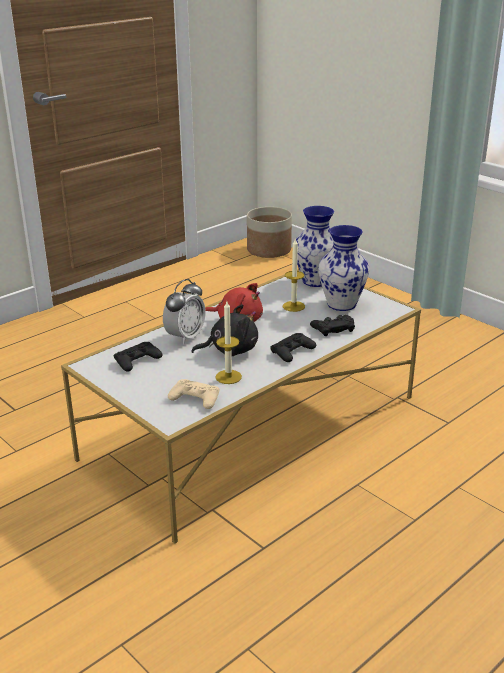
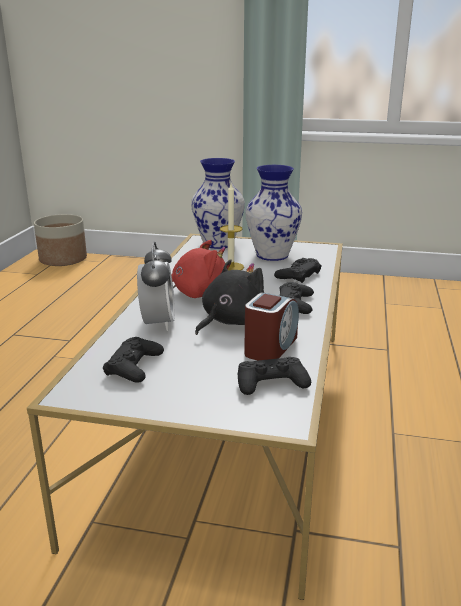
camera: 35 degrees left, 5 degrees down
(195, 398) = (271, 382): beige game controller -> black game controller
(228, 377) = (270, 347): candle -> alarm clock

